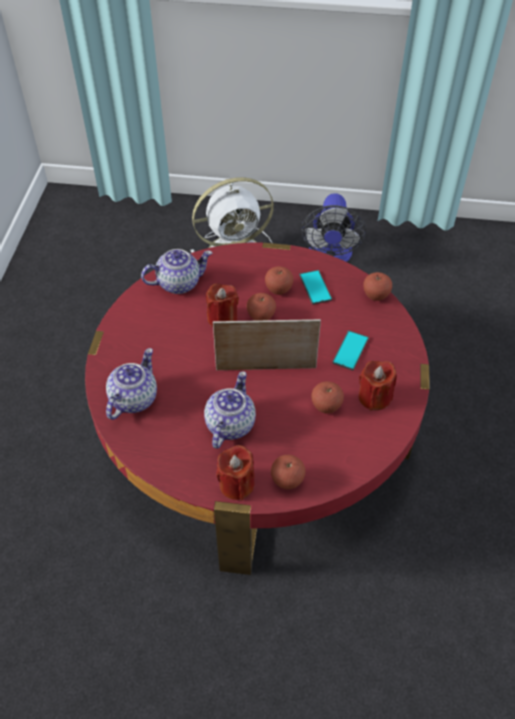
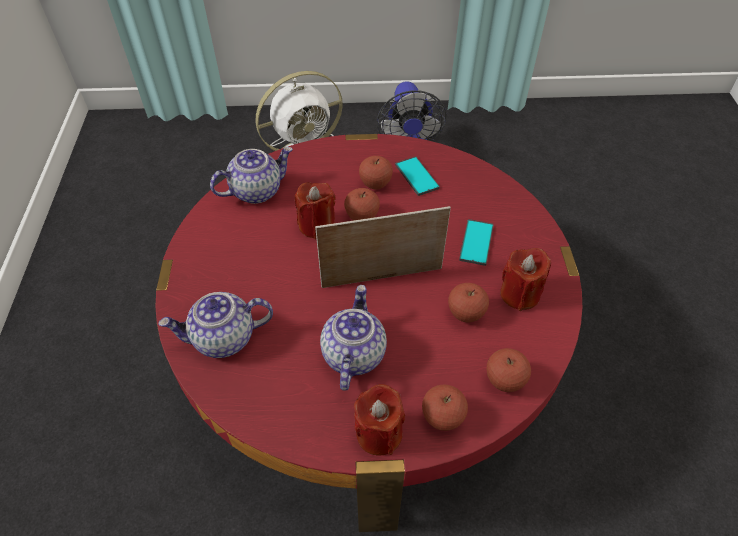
camera: 10 degrees left, 0 degrees up
(133, 398) = (223, 339): teapot -> teapot turned 120 degrees counterclockwise
(375, 295) = (487, 177): apple -> apple (504, 380)

